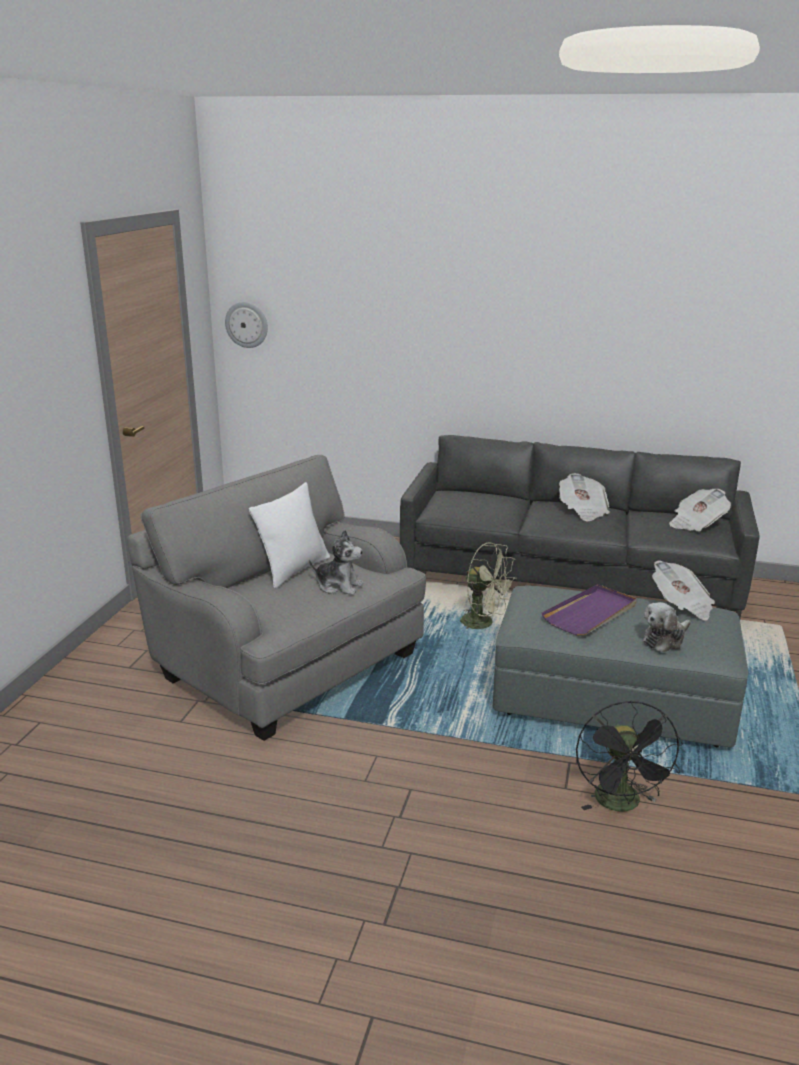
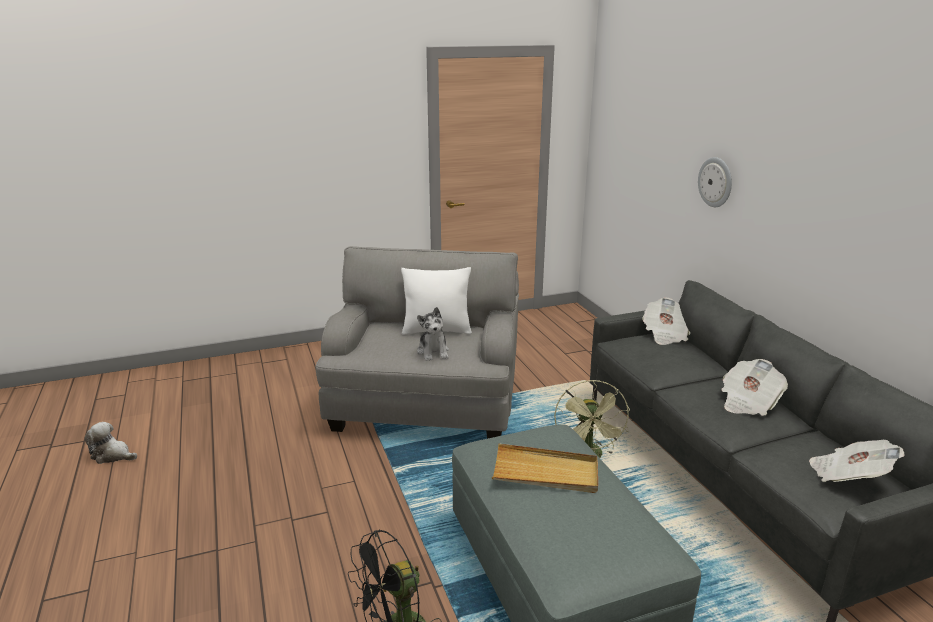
camera: 55 degrees right, 0 degrees up
(247, 324) = (603, 147): wall clock -> wall clock (715, 182)
(591, 613) = (545, 472): purple tray -> beige tray
(665, 640) = (548, 531): plush toy -> plush toy (112, 455)
(681, 606) = (636, 523): newspaper -> newspaper (665, 334)

